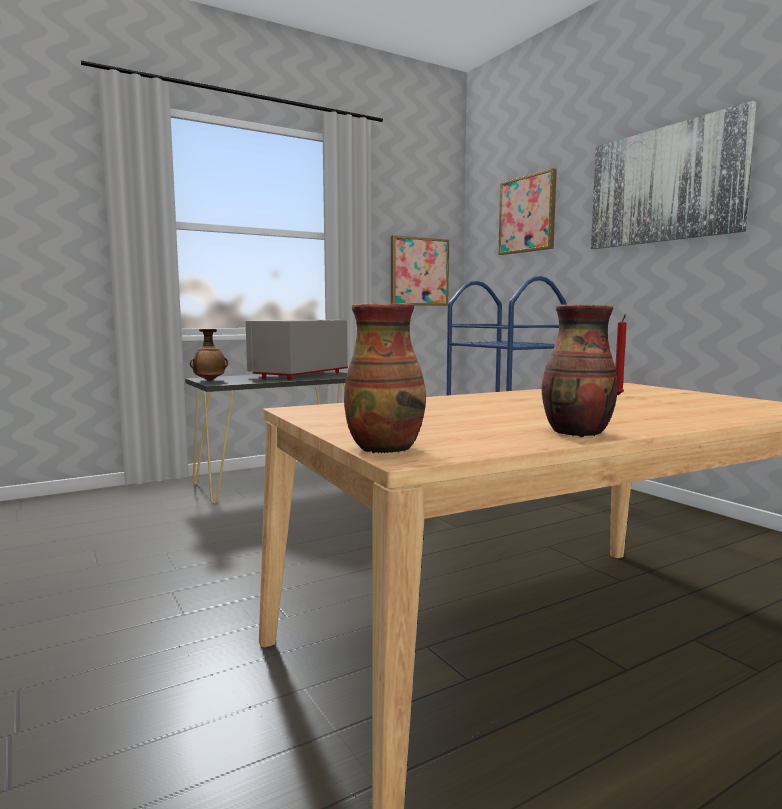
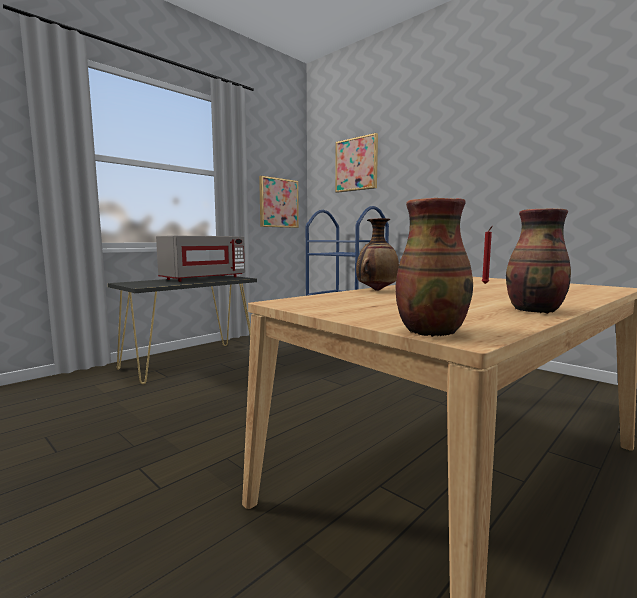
camera: 15 degrees left, 0 degrees up
(209, 380) = (132, 284): vase -> vase (376, 290)
(300, 375) = (203, 278): grey microwave -> grey microwave turned 150 degrees counterclockwise
(665, 185) = (457, 146): picture -> none

